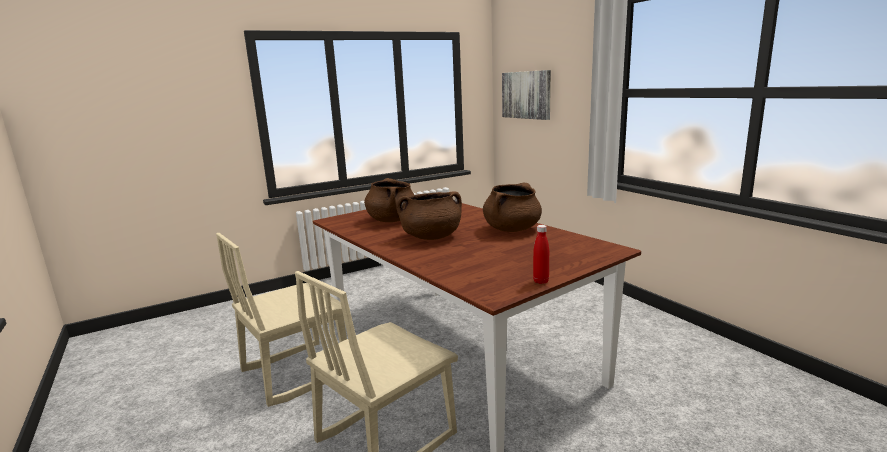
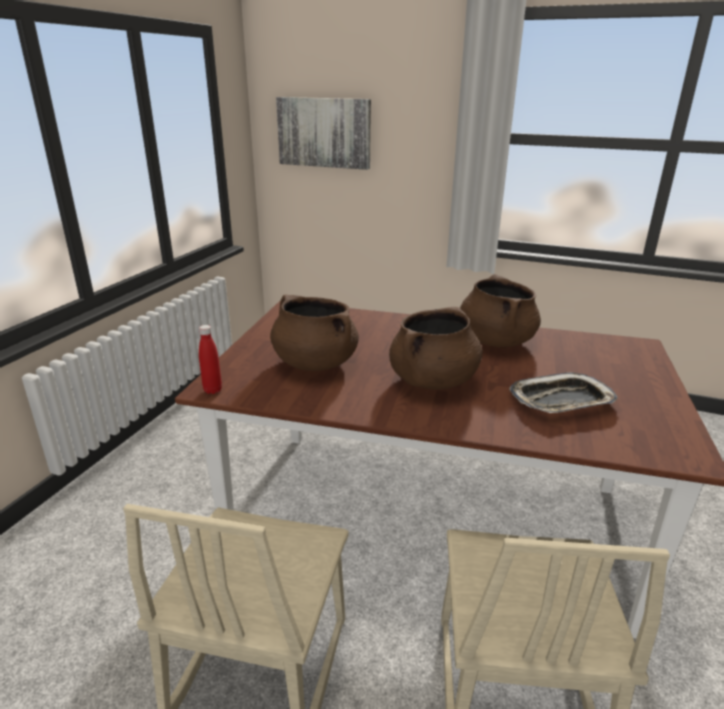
camera: 40 degrees left, 10 degrees up
(480, 258) = (561, 401): none -> tray
(541, 281) = (681, 415): red bottle -> red bottle (212, 390)

